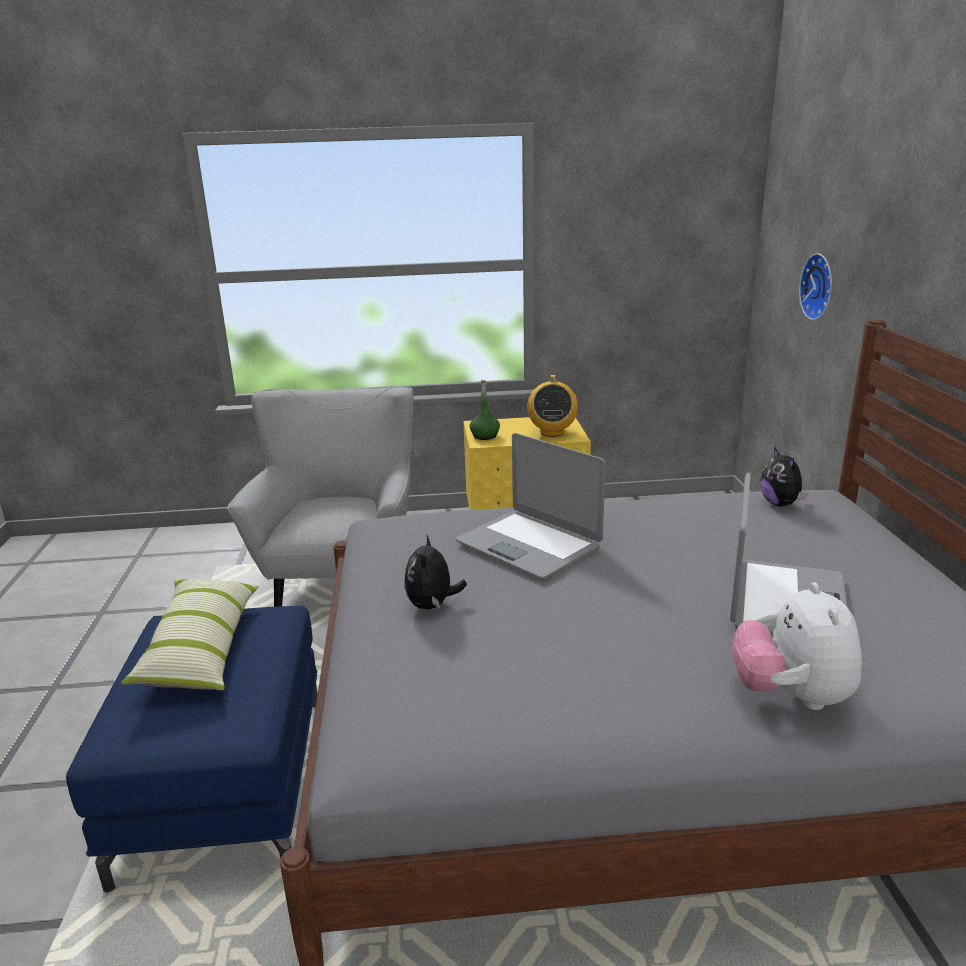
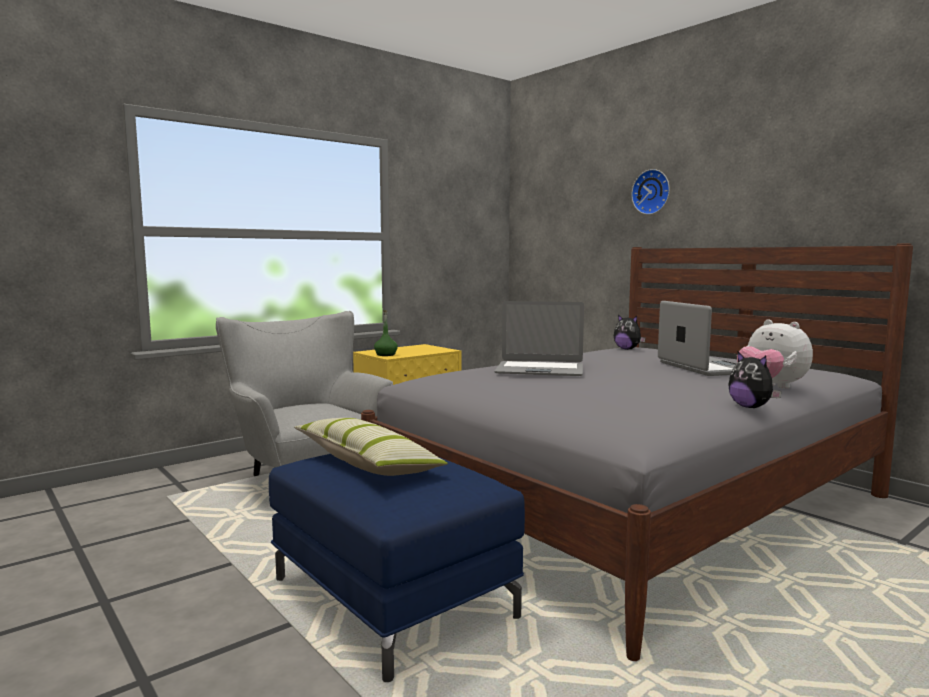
camera: 35 degrees left, 15 degrees down
(432, 605) = (540, 393): plush toy -> plush toy (750, 407)
(552, 432) = (428, 350): radio -> none
(820, 286) = (576, 244): wall clock -> wall clock (652, 192)

